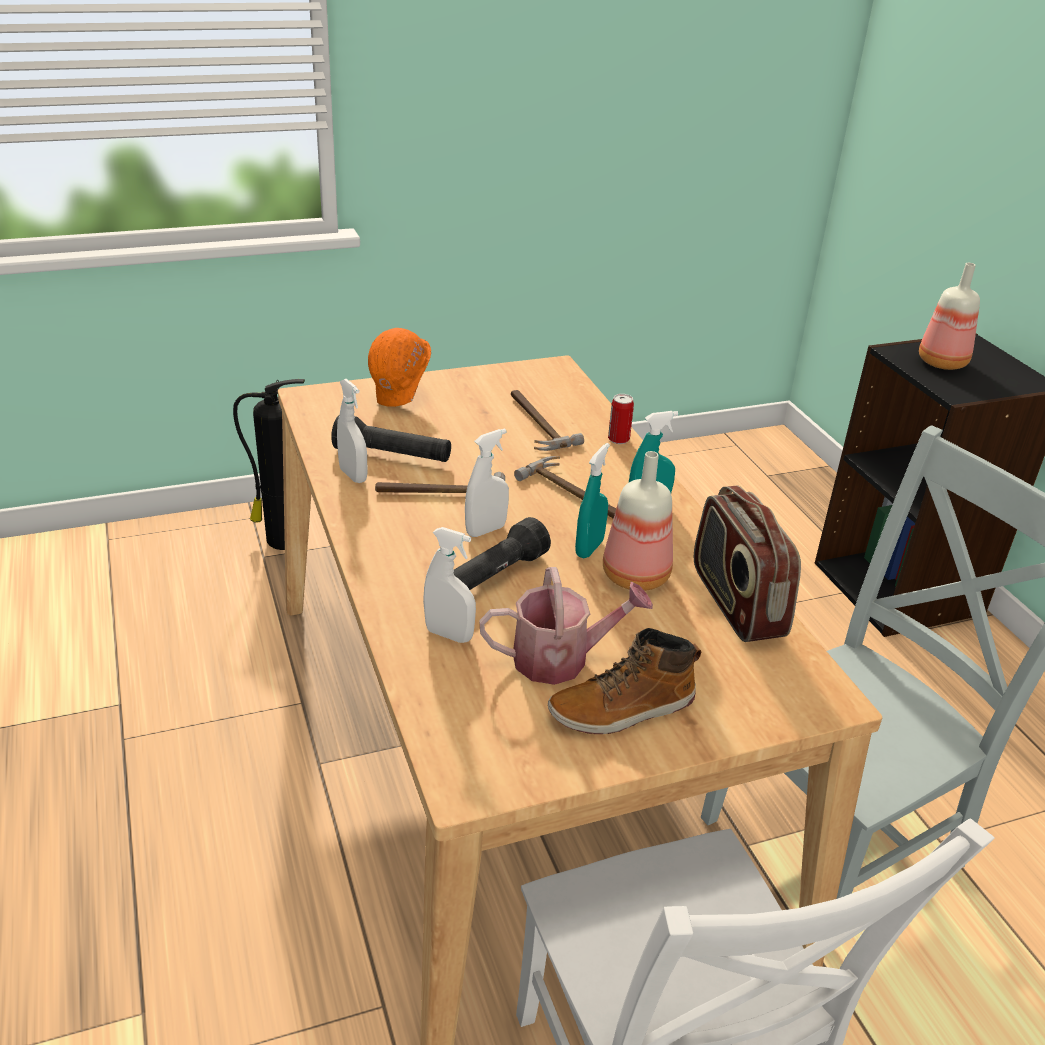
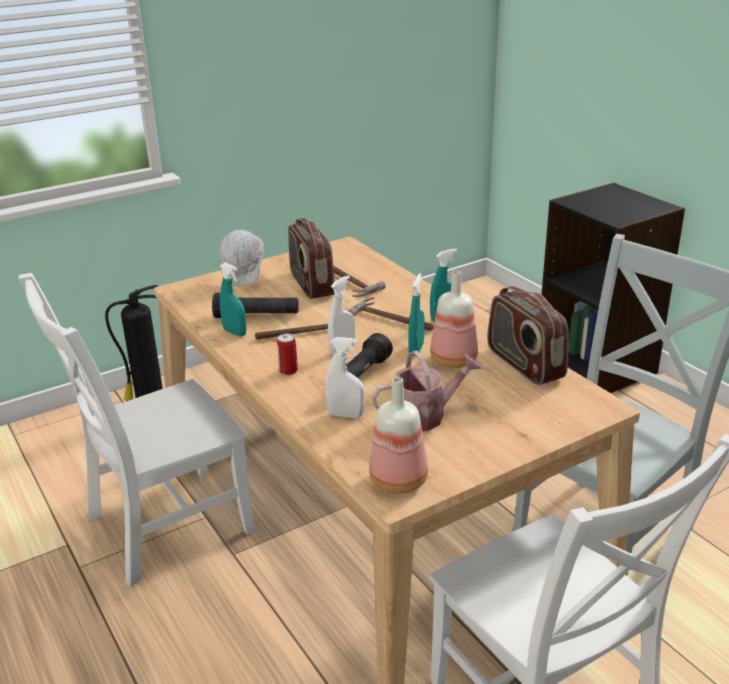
camera: 10 degrees left, 5 degrees down
(243, 704) = (162, 526): none -> white chair
(353, 475) = (235, 332): white spray bottle -> turquoise spray bottle
(401, 397) = (246, 279): orange hard hat -> white hard hat
(485, 419) = (311, 284): none -> radio
(618, 439) = (407, 282): can -> can (288, 371)
(622, 709) = (478, 436): boot -> none
(942, 362) = (600, 203): bottle -> bottle (398, 480)

